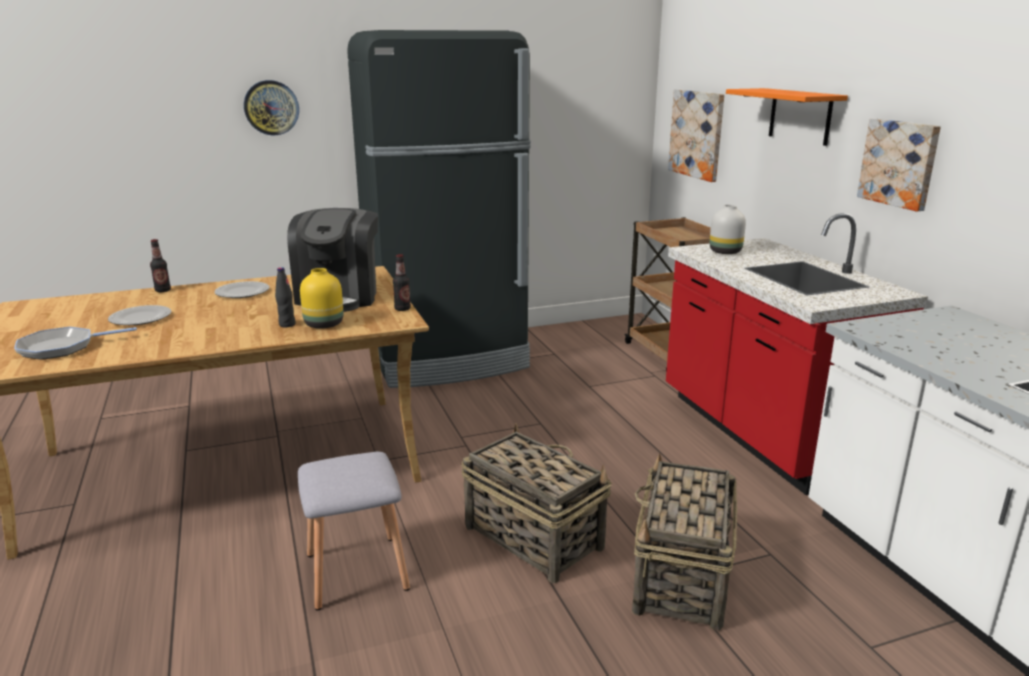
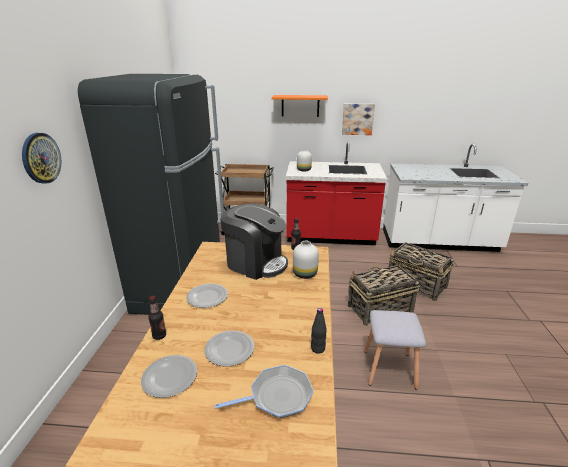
camera: 65 degrees left, 5 degrees up
(62, 347) = (277, 396): frying pan -> frying pan turned 105 degrees counterclockwise
(97, 306) = (169, 377): none -> plate
(287, 324) = (296, 286): black bottle -> black bottle (318, 349)
(325, 324) = (305, 273): yellow vase -> white vase
(697, 134) = (224, 120): picture -> none

